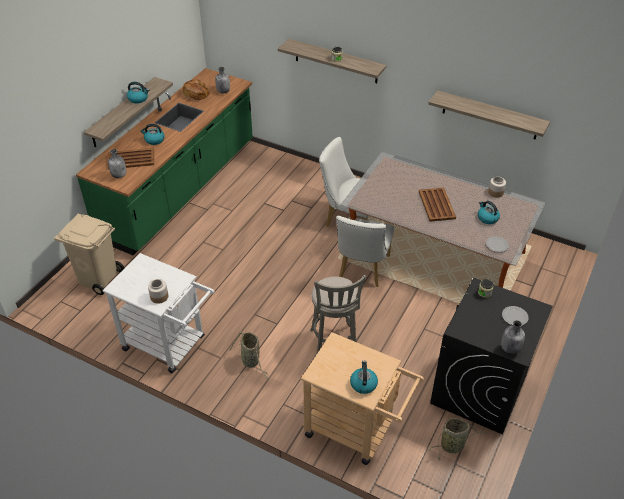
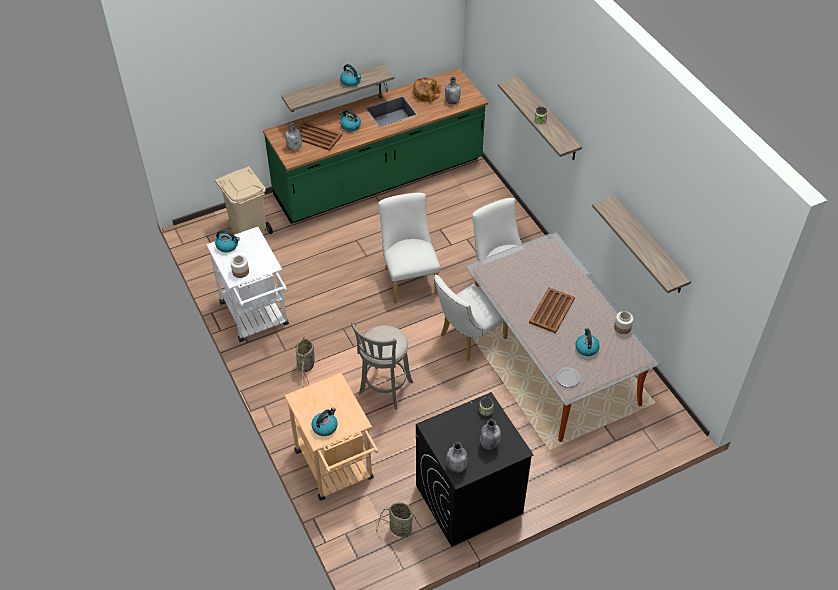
camera: 35 degrees right, 5 degrees up
(126, 281) = (227, 246): none -> kettle
(273, 249) = (409, 278): none -> white chair
(514, 316) = (489, 444): plate -> grey bottle

